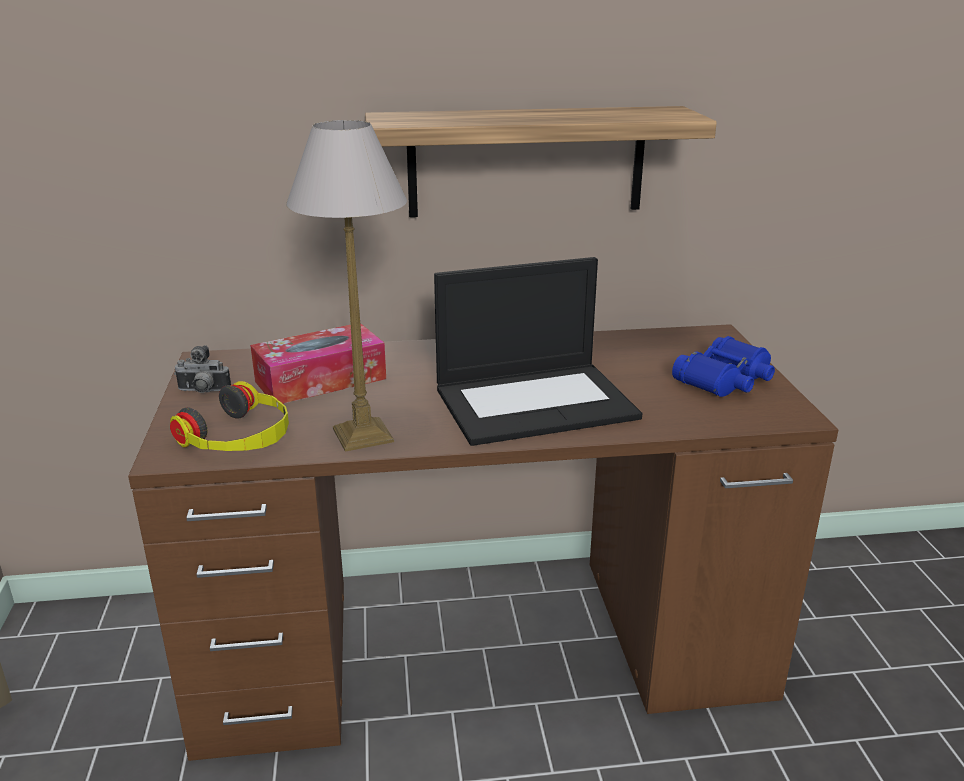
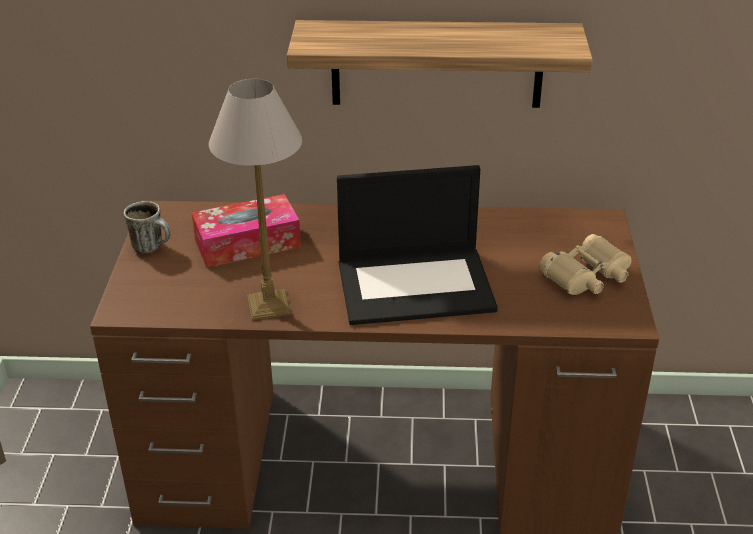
camera: 10 degrees right, 10 degrees up
(203, 392) = (153, 247): camera -> mug
(239, 436) = (174, 297): headphones -> none
(726, 380) = (587, 276): blue binoculars -> beige binoculars

